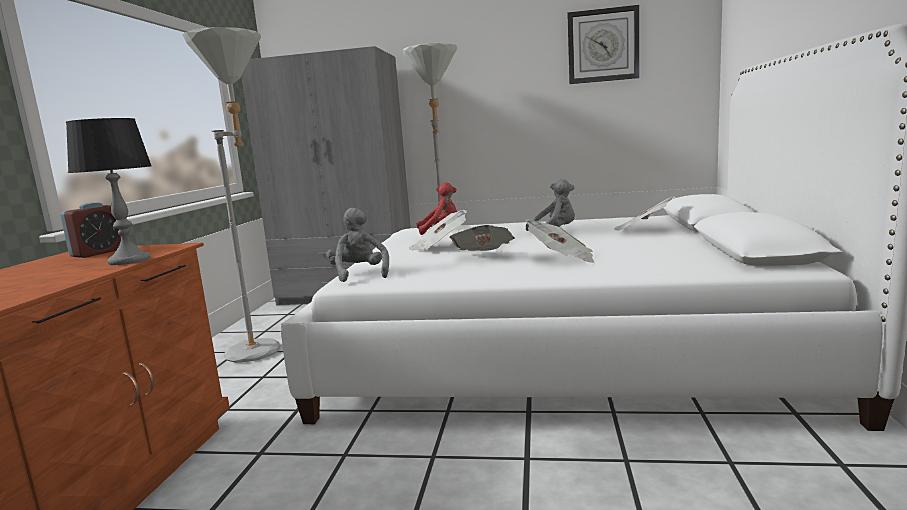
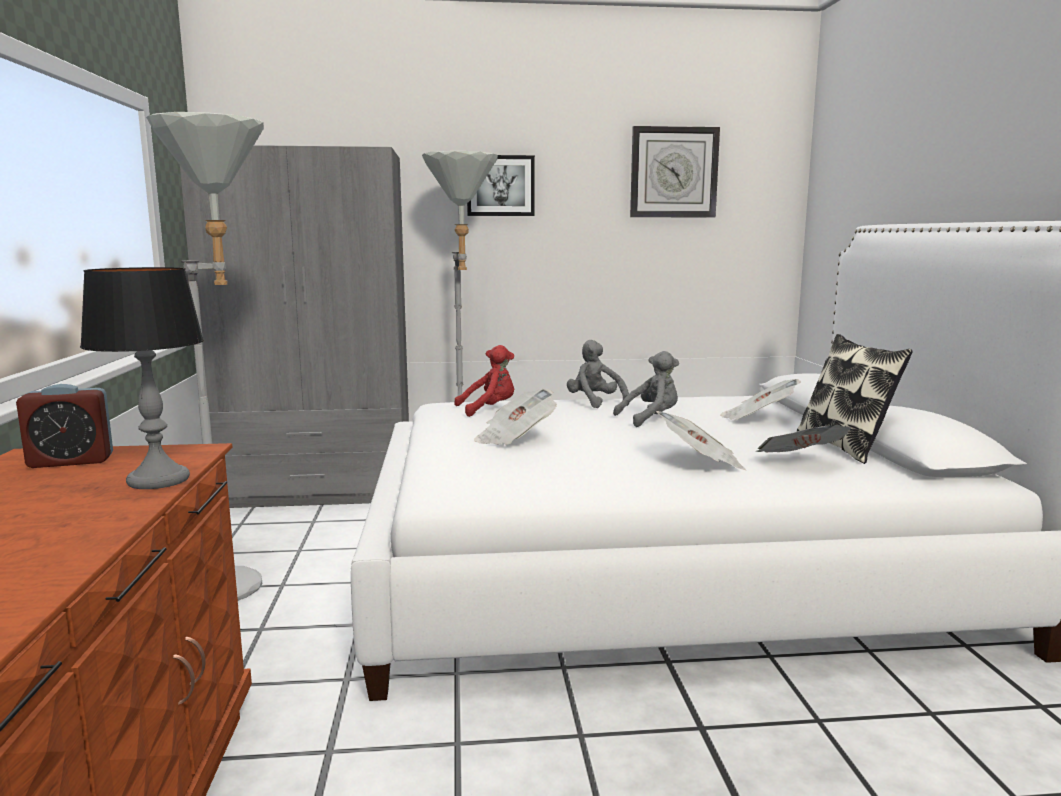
camera: 15 degrees left, 0 degrees up
(99, 253) = (71, 461): alarm clock -> alarm clock turned 60 degrees clockwise
(359, 274) = (443, 485): grey plush toy -> grey plush toy (595, 402)
(468, 69) = (500, 186): none -> picture
(483, 257) = (593, 457): newspaper -> newspaper (799, 463)
(697, 246) = (844, 446): none -> pillow

